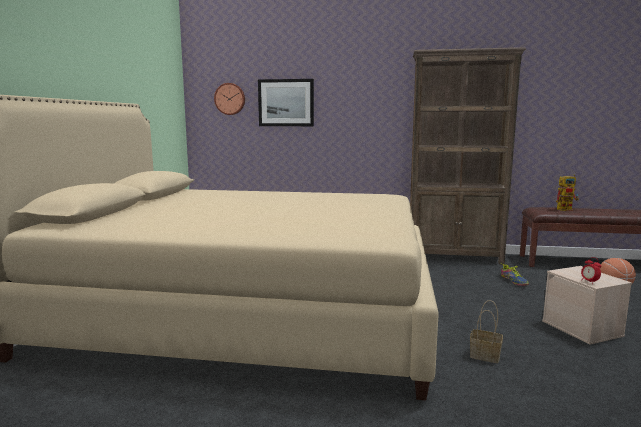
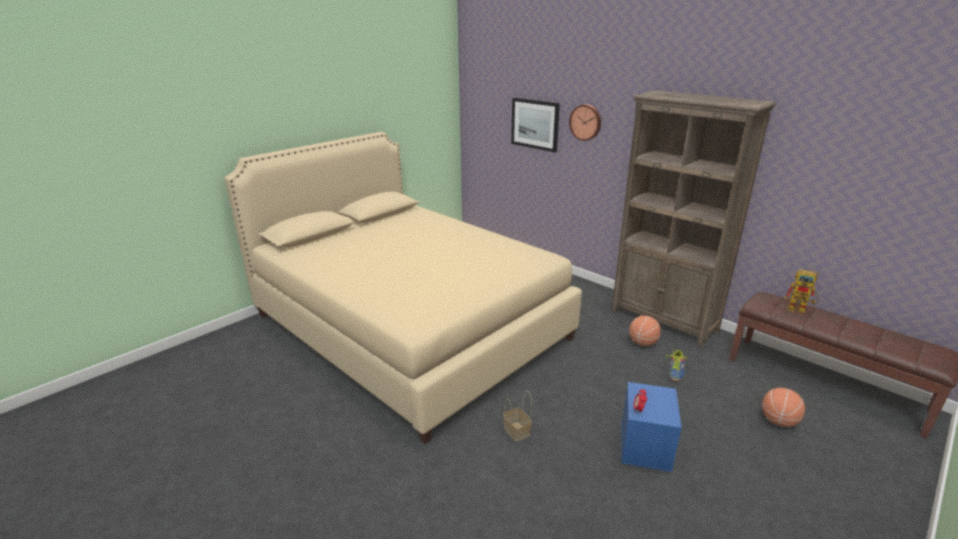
camera: 35 degrees right, 15 degrees up
(230, 99) = (491, 113): wall clock -> wall clock (586, 122)
(465, 272) = (643, 343): none -> basketball
(583, 328) = (646, 447): beige storage box -> blue storage box

